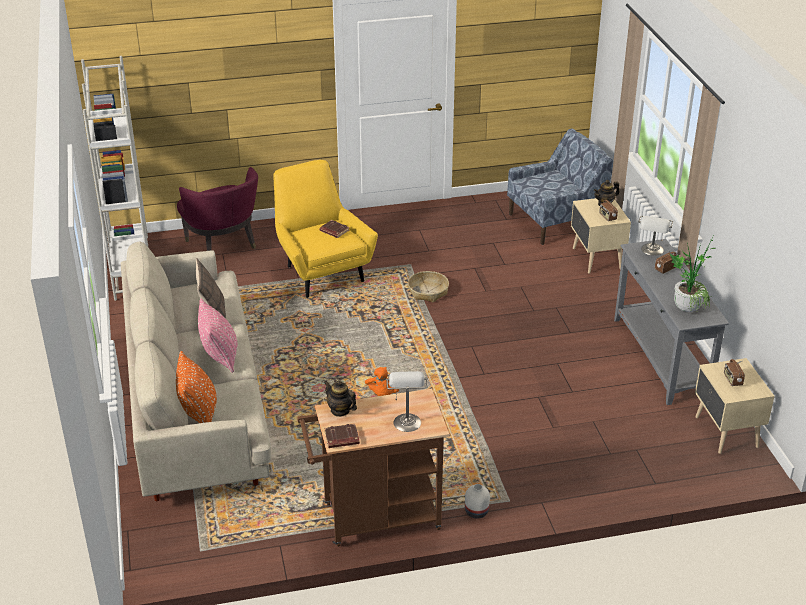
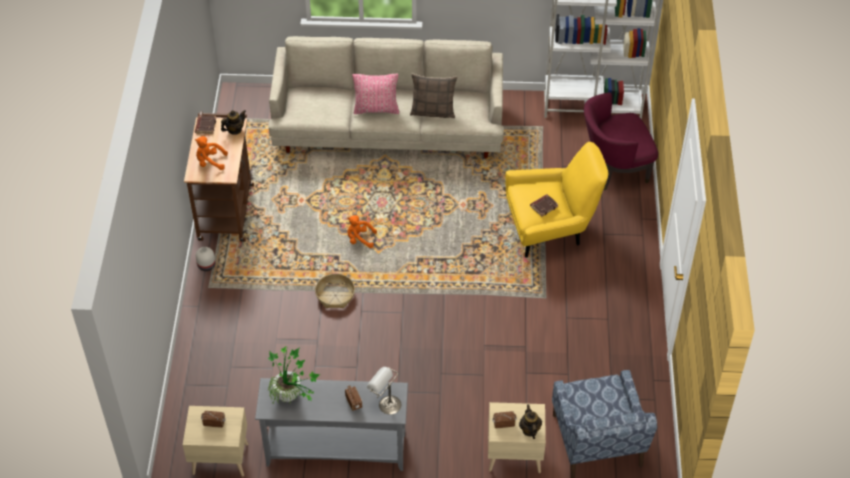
camera: 105 degrees right, 15 degrees up
(199, 413) = (315, 92): orange pillow -> none
(406, 418) = (210, 162): white table lamp -> orange plush toy
(428, 291) = (495, 301): basket -> basket (335, 295)

